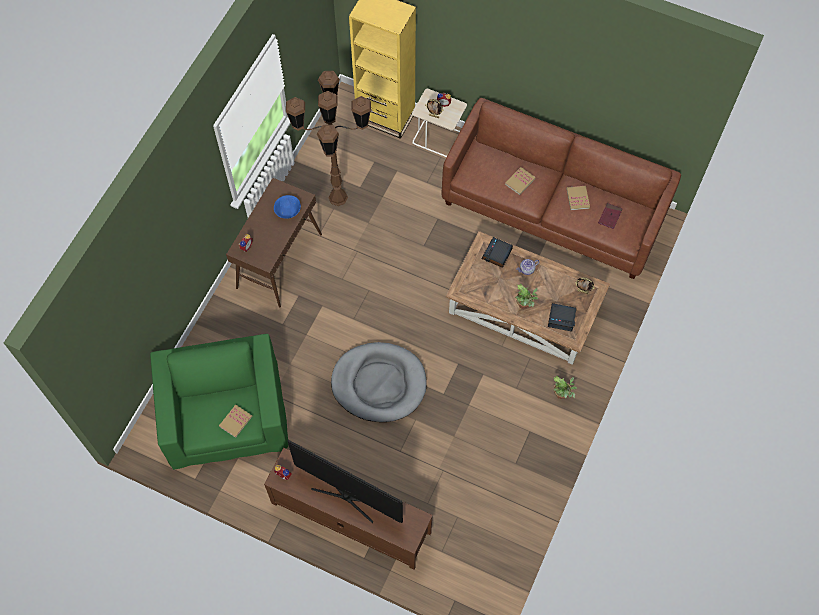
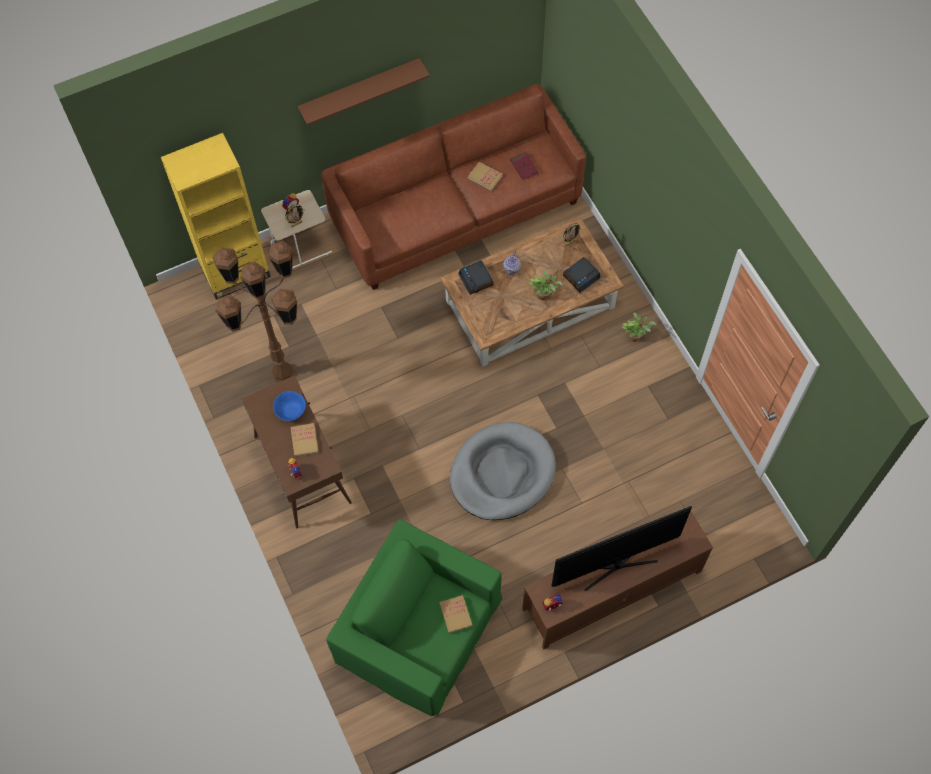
camera: 50 degrees left, 0 degrees up
(520, 181) = (428, 207): book -> book (304, 440)
(532, 60) = (360, 90): none -> brown shelf

